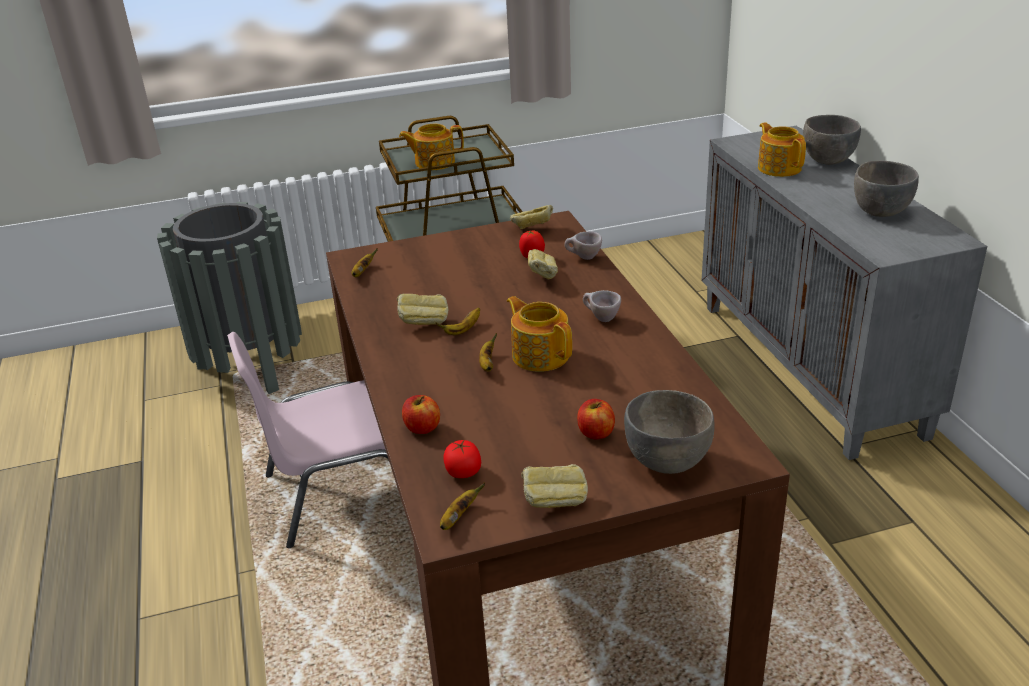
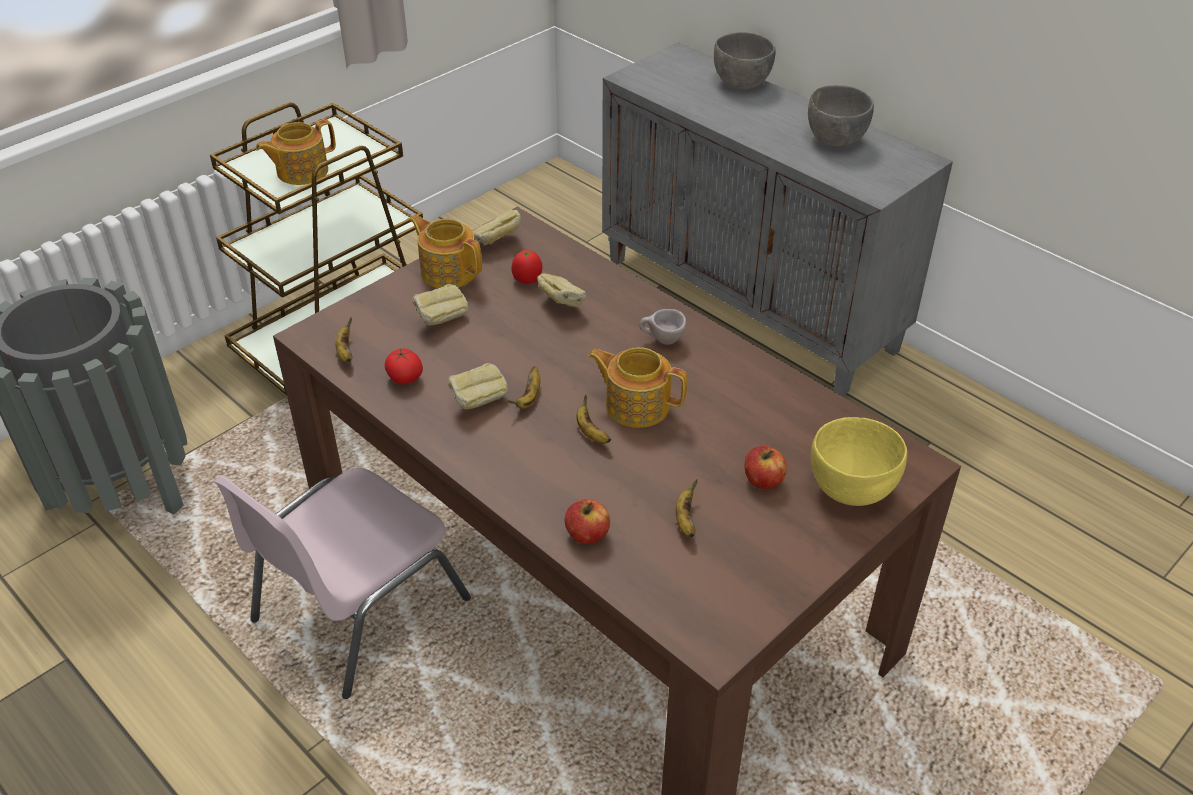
camera: 30 degrees left, 10 degrees up
(458, 517) = (710, 625): banana -> banana (685, 520)
(463, 472) = (672, 572): tomato -> tomato (405, 378)
(554, 503) = (786, 574): bread -> bread (441, 320)
(583, 258) = (583, 267): beige cup -> none
(667, 462) = (852, 490): grey bowl -> yellow bowl
(779, 168) = (702, 103): teapot -> teapot (448, 271)

